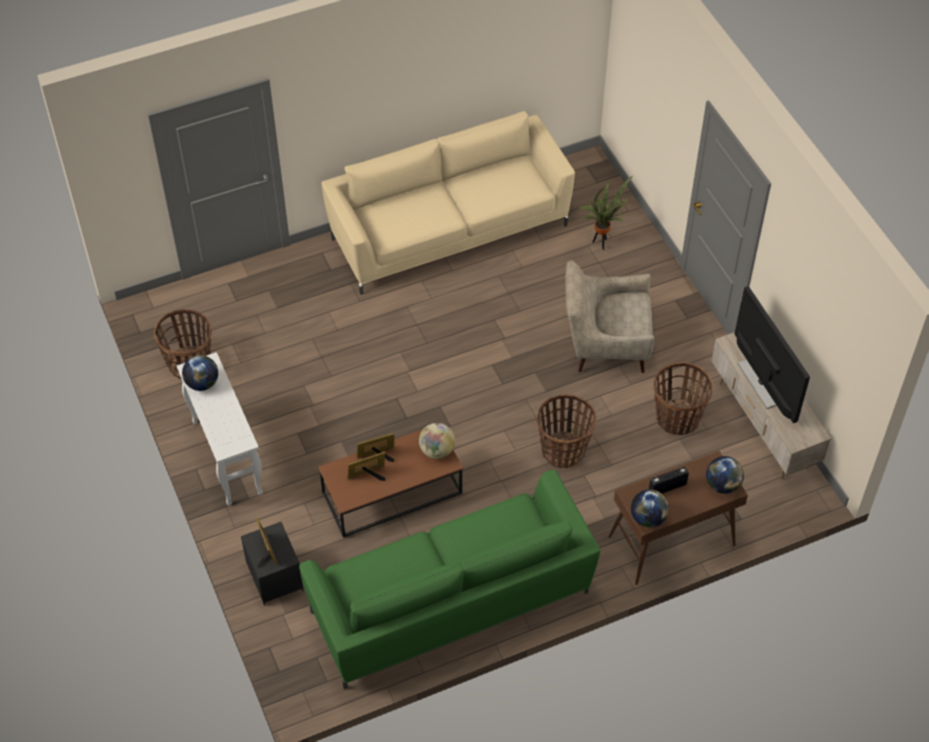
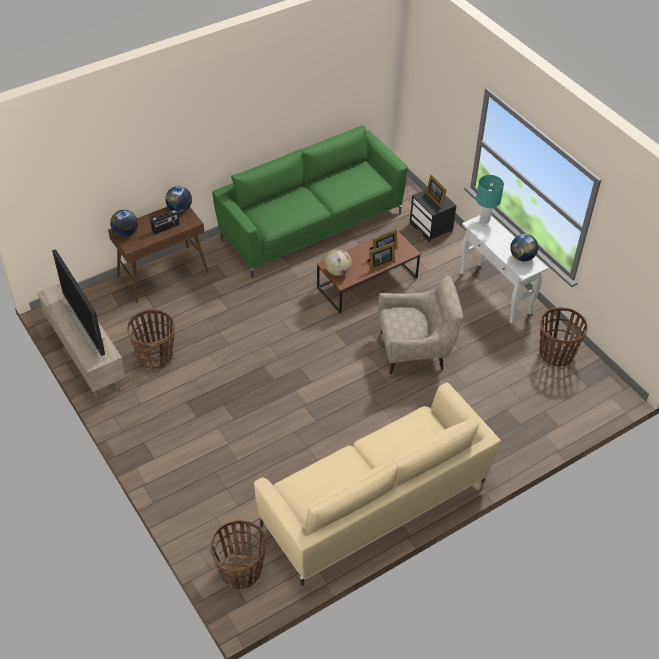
camera: 170 degrees right, 5 degrees down
(225, 448) = (485, 219): none -> turquoise table lamp
(563, 450) = (245, 324): basket -> basket (241, 571)
(601, 243) = (224, 509): potted plant -> none
(604, 345) = (217, 409): beige armchair -> beige armchair (415, 350)

